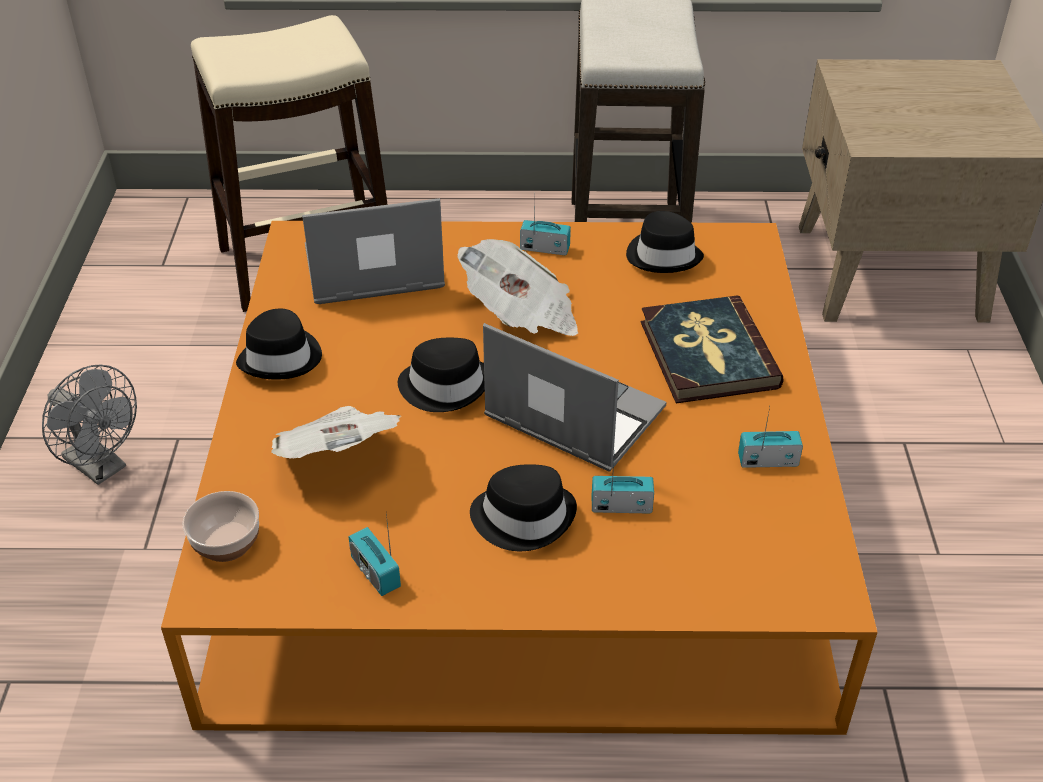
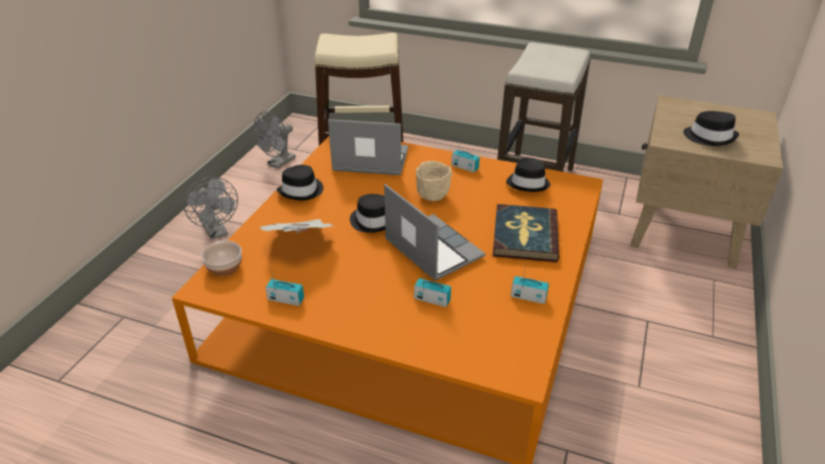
camera: 20 degrees right, 5 degrees down
(147, 300) = (278, 163): none -> grey fan
(375, 573) = (286, 299): radio -> radio turned 120 degrees clockwise
(521, 315) = (433, 196): newspaper -> beige bowl
(524, 517) = (376, 292): black hat -> black hat (710, 137)

